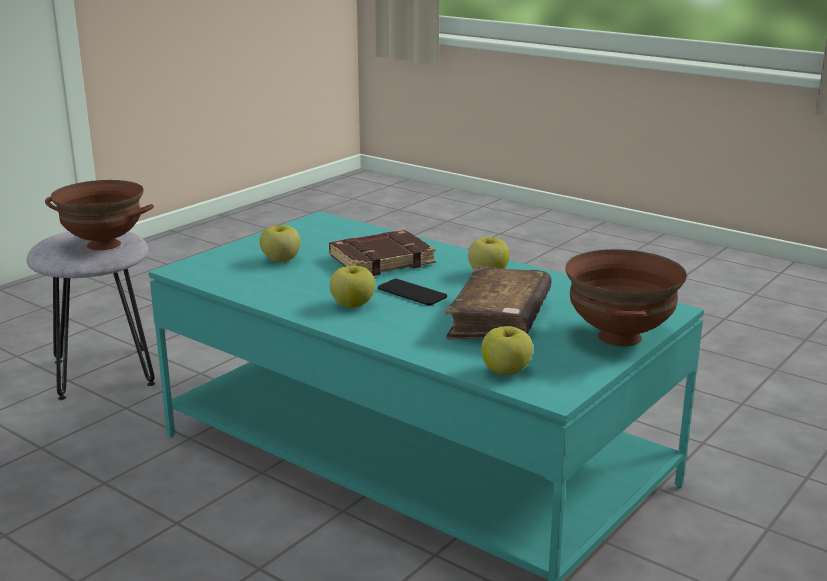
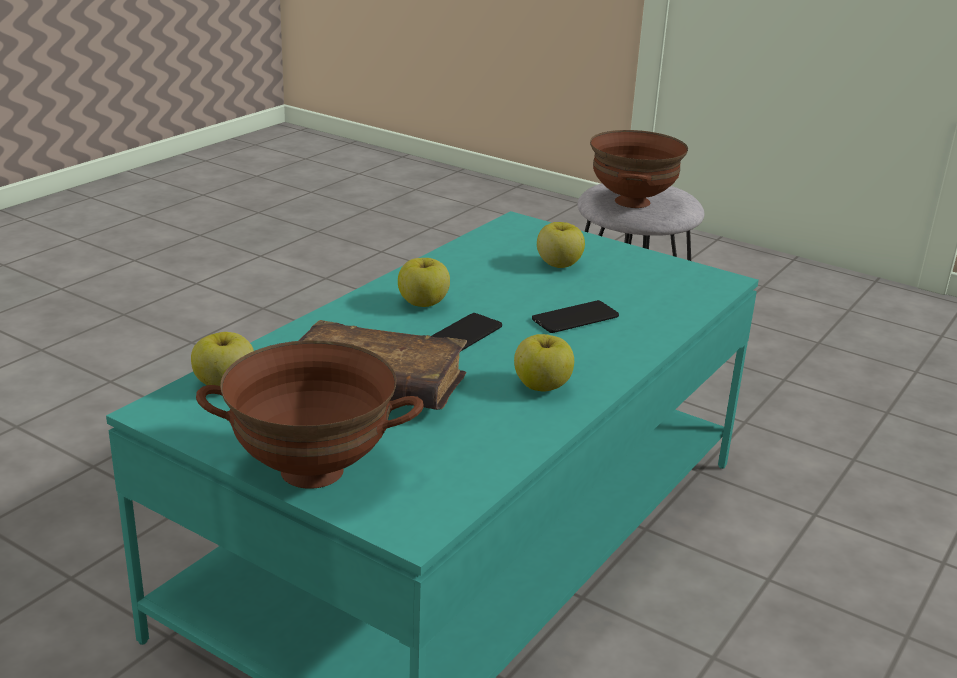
camera: 85 degrees right, 5 degrees up
(381, 260) = (575, 318): brown book -> phone

